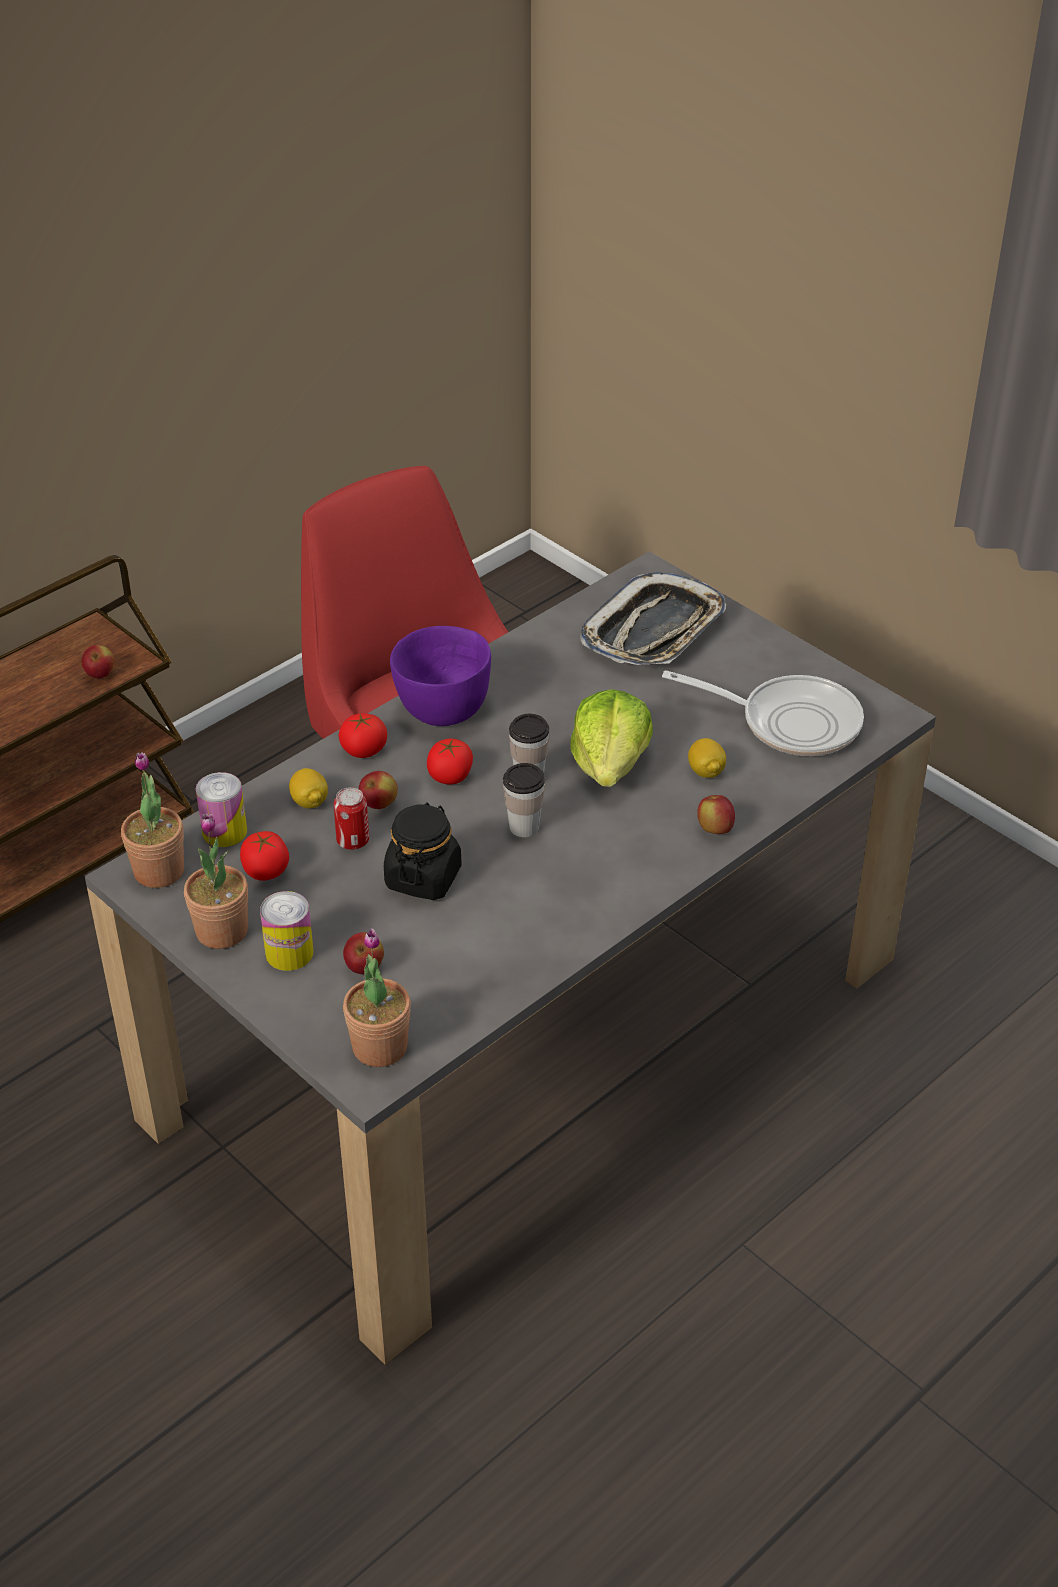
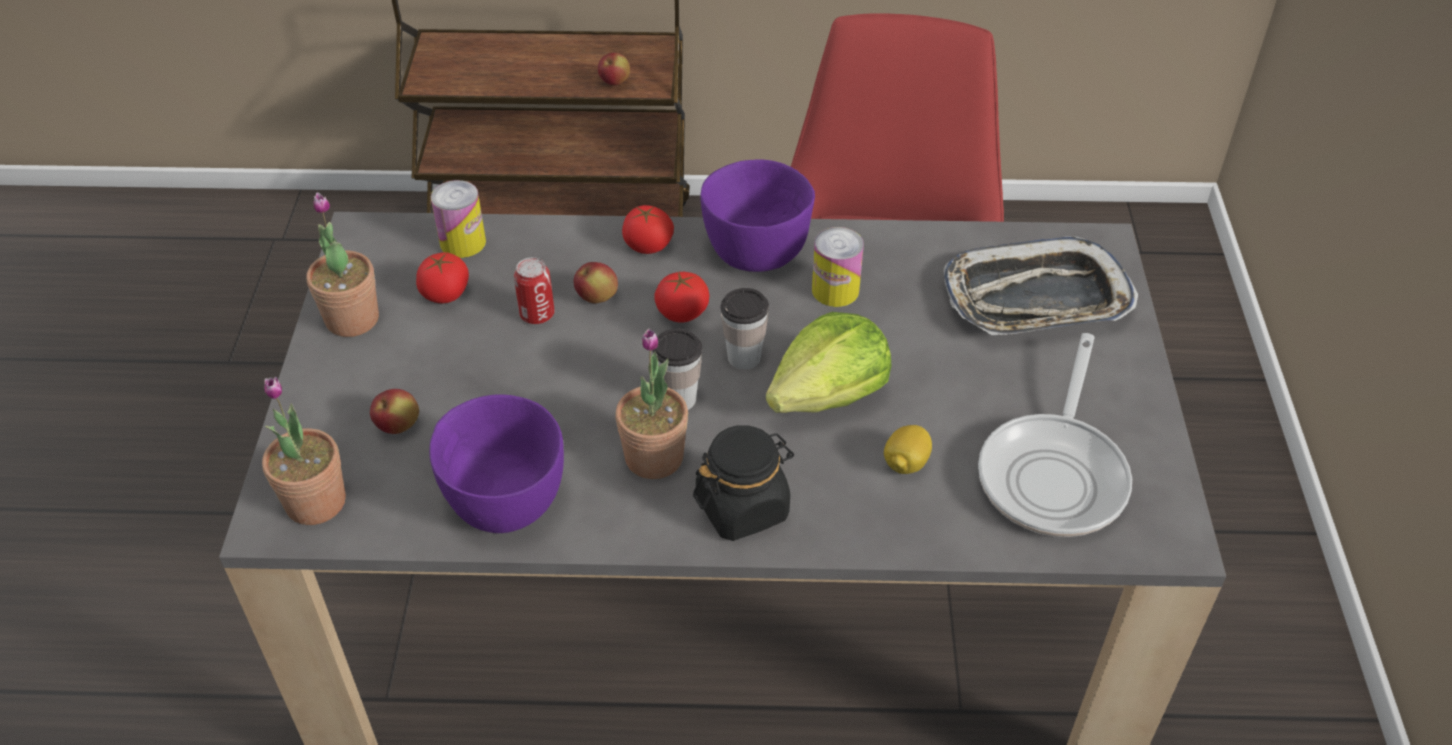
camera: 45 degrees right, 5 degrees up
(159, 871) = (380, 242): potted plant -> potted plant (654, 457)
(289, 953) = (368, 372): can -> can (835, 290)
(309, 802) = (551, 260): lemon -> none
(423, 877) = (543, 384): black jar -> black jar (743, 507)
(505, 957) = (506, 502): none -> purple bowl
(714, 829) = (839, 525): apple -> none
(790, 722) = (1055, 473): frying pan -> frying pan turned 45 degrees clockwise

